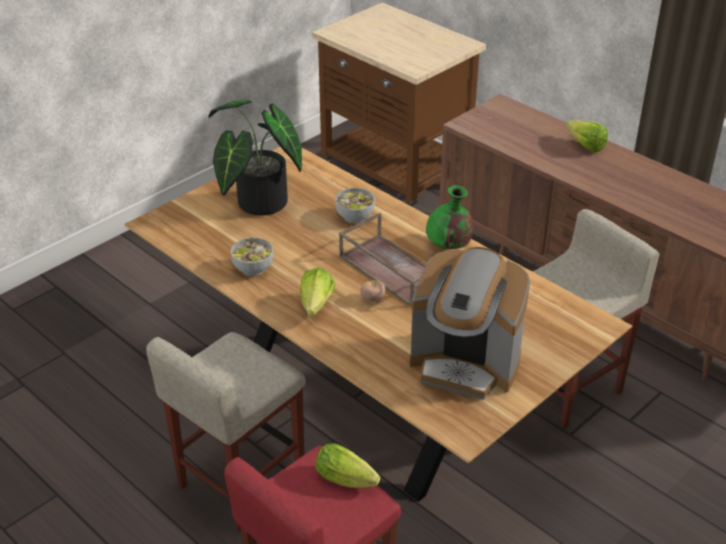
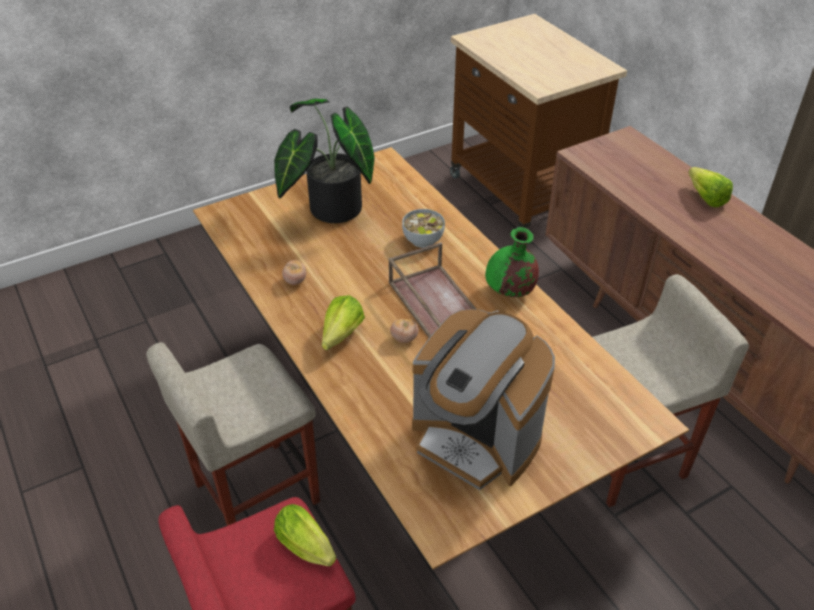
camera: 15 degrees right, 5 degrees up
(253, 269) = (295, 281): bowl -> tomato

